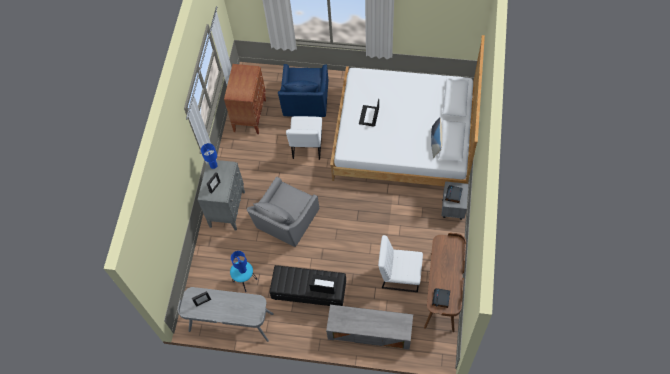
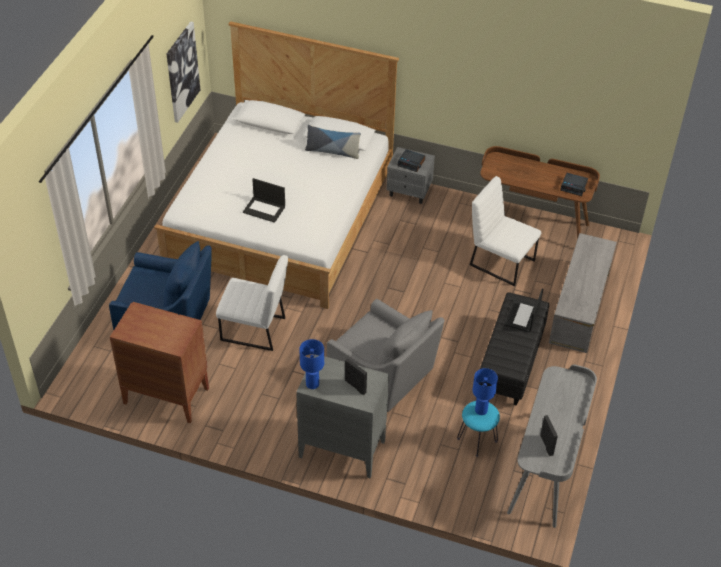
camera: 85 degrees left, 15 degrees down
(399, 275) = (500, 261): white chair -> white chair turned 105 degrees clockwise
(443, 29) = (182, 72): none -> picture

